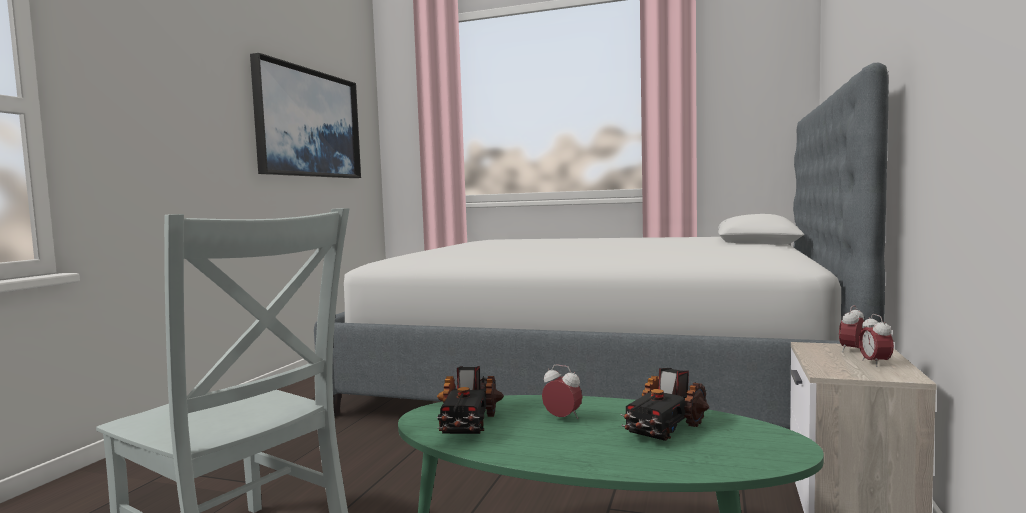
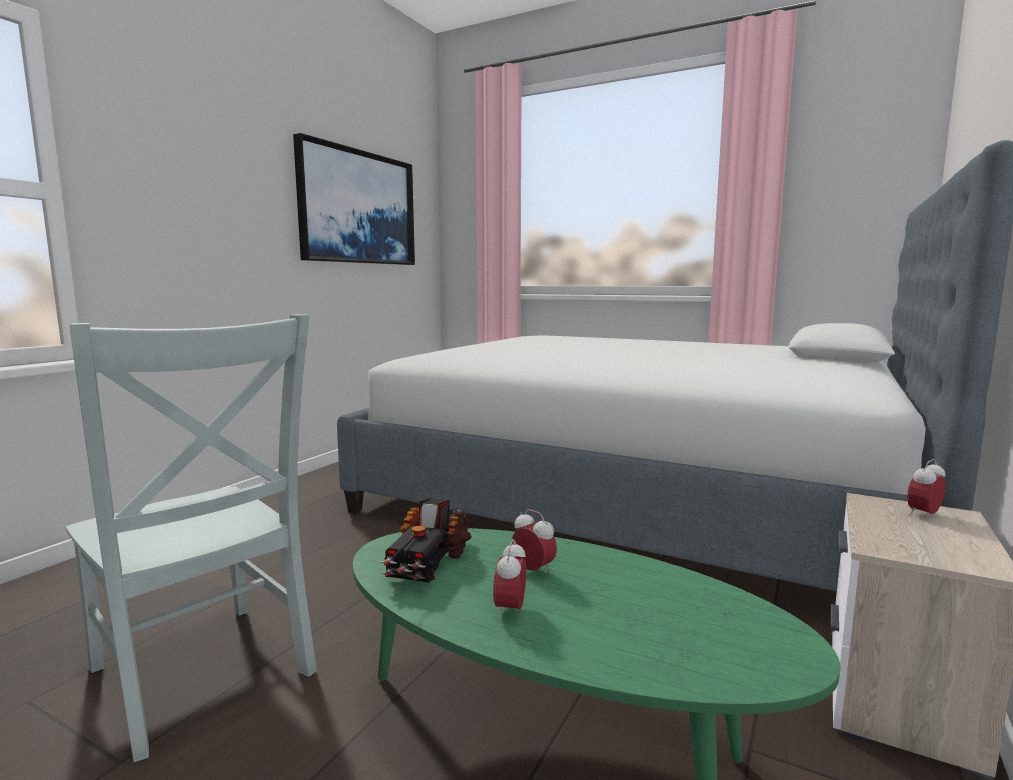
camera: 10 degrees right, 5 degrees up
(665, 426) = (648, 598): toy truck -> none
(875, 363) = (949, 539): alarm clock -> alarm clock (510, 610)

